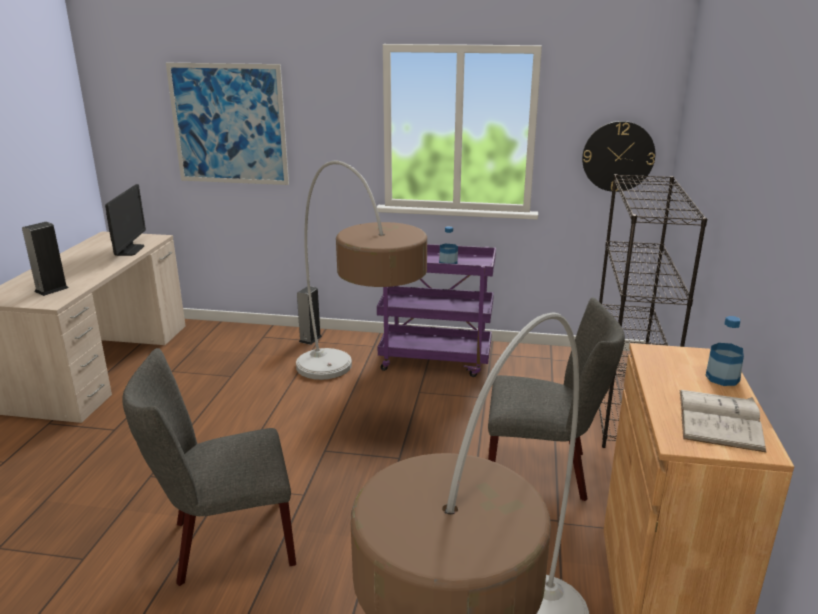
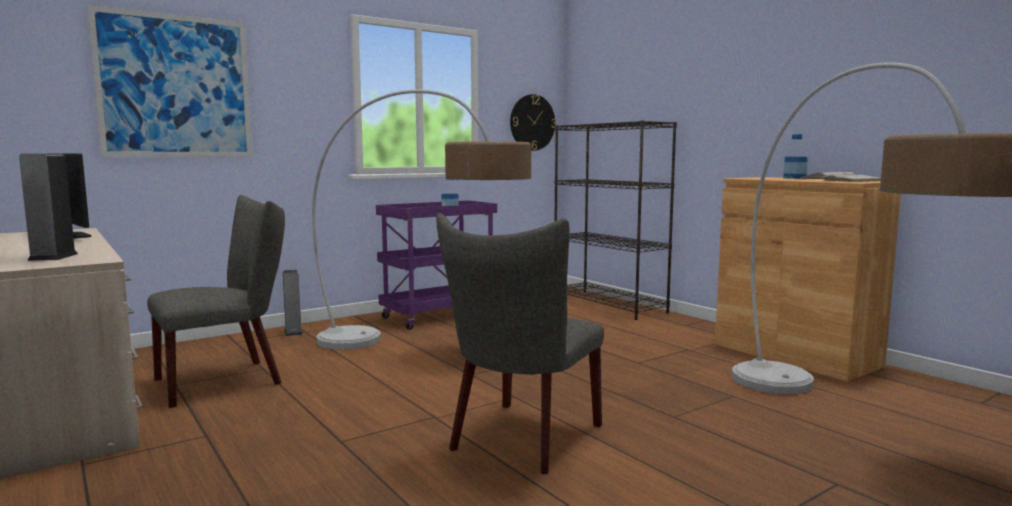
camera: 45 degrees left, 15 degrees down
(543, 471) = (632, 336): grey chair -> grey chair (227, 380)

